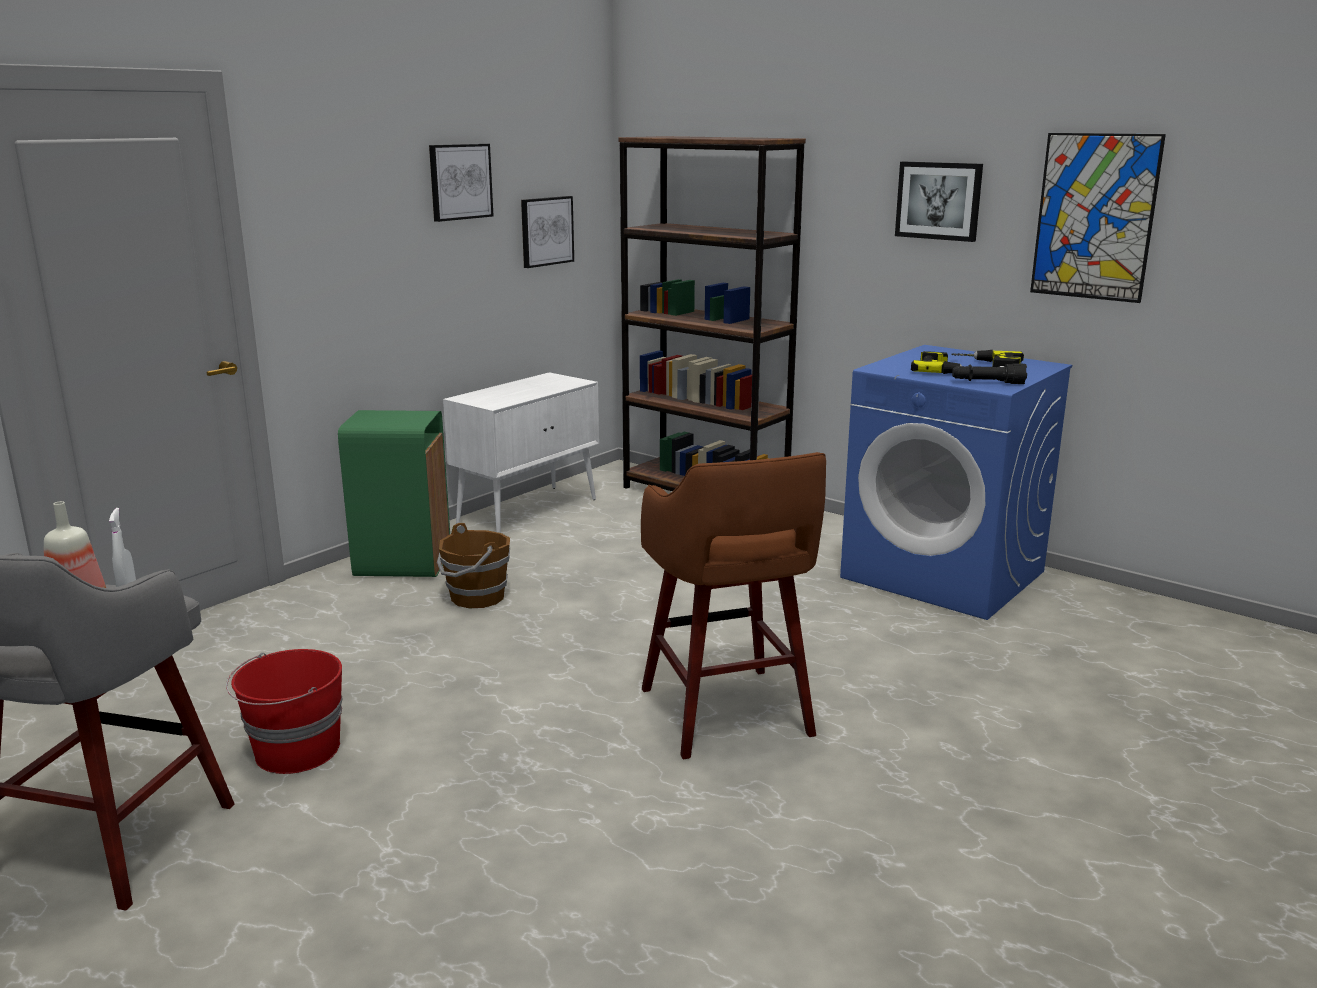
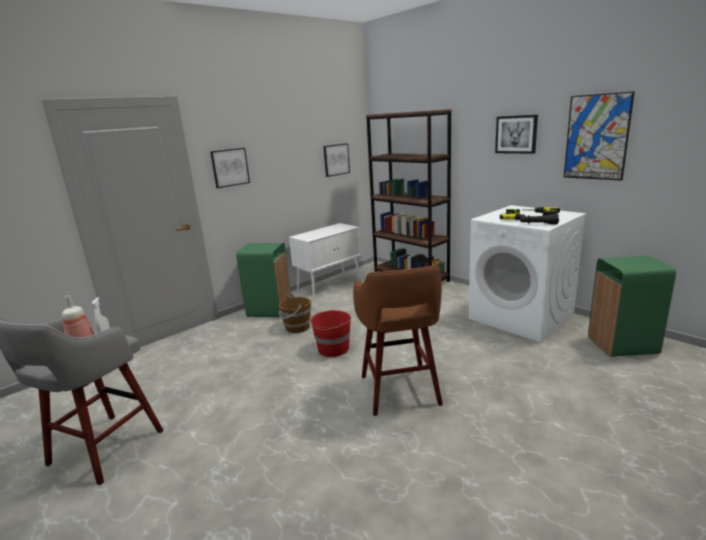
camera: 10 degrees right, 0 degrees up
(295, 752) = (197, 404): red bucket -> red bucket (333, 349)
(460, 181) = (293, 139): picture -> picture (230, 167)
(944, 575) = (521, 317): blue washing machine -> white washing machine
(1139, 624) = (623, 346): none -> green trash can

